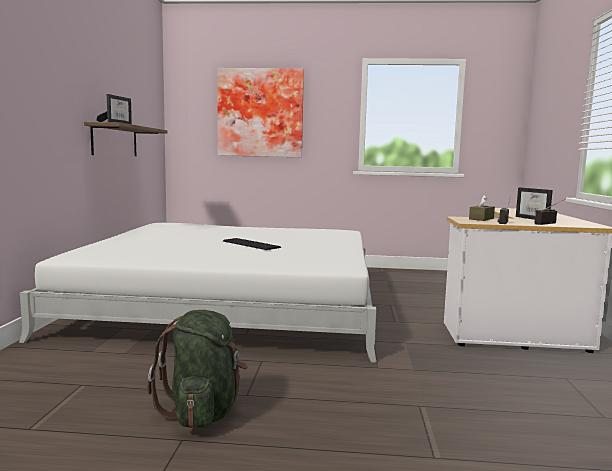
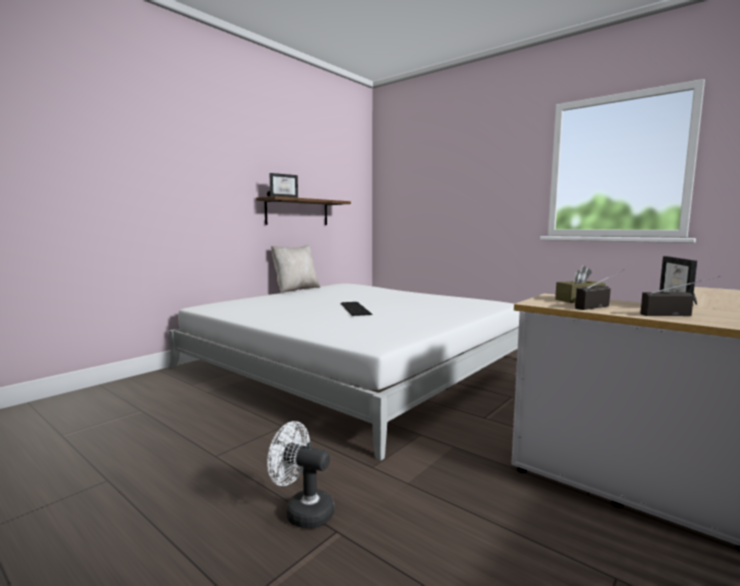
camera: 35 degrees right, 0 degrees up
(125, 232) = (296, 289): none -> beige pillow
(203, 412) = (162, 460): green backpack -> none
(260, 113) = (448, 179): picture -> none
(380, 404) = (302, 511): none -> white fan

